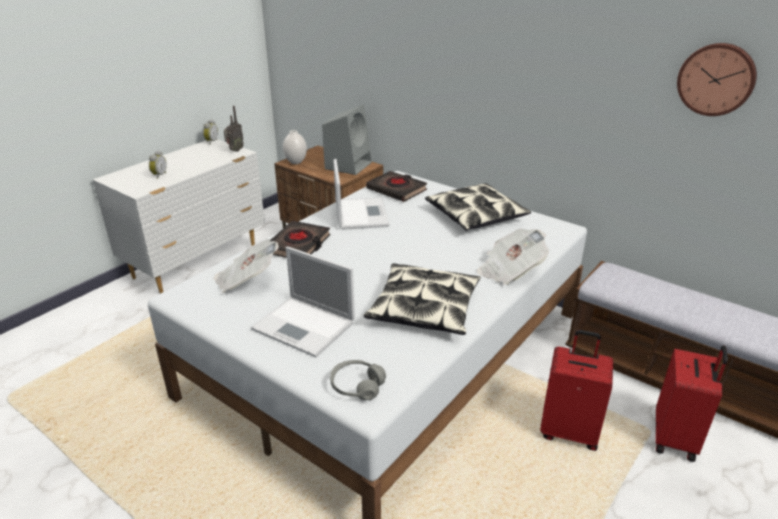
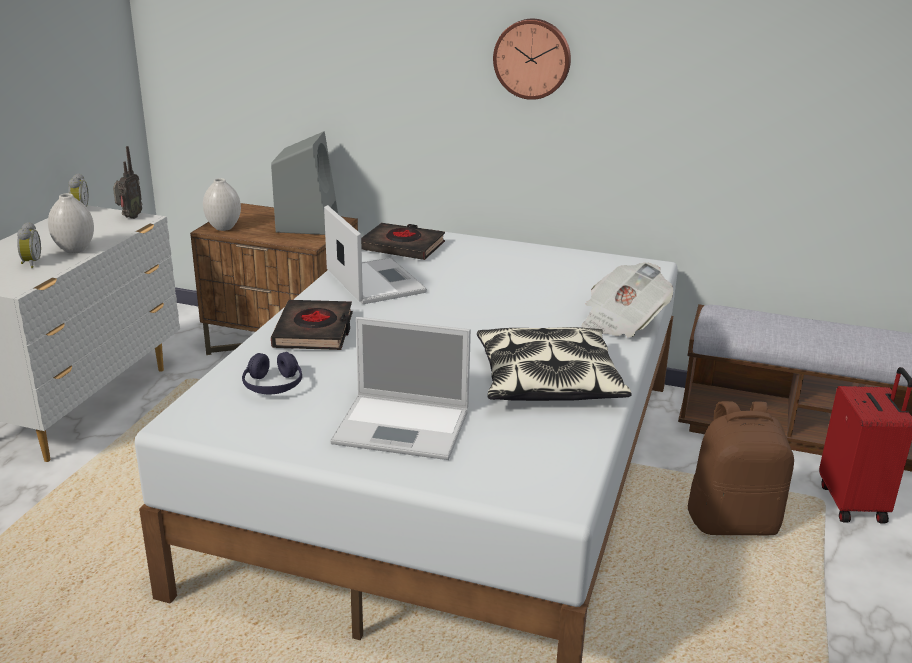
camera: 20 degrees left, 5 degrees down
(188, 169) = (74, 250): none -> white vase
(247, 280) = (273, 386): newspaper -> purple headphones
(357, 386) = (529, 482): grey headphones -> none
(475, 216) = (532, 265): pillow -> none
(569, 431) = (733, 521): red suitcase -> brown backpack
(716, 79) = (824, 53): wall clock -> wall clock (532, 58)

